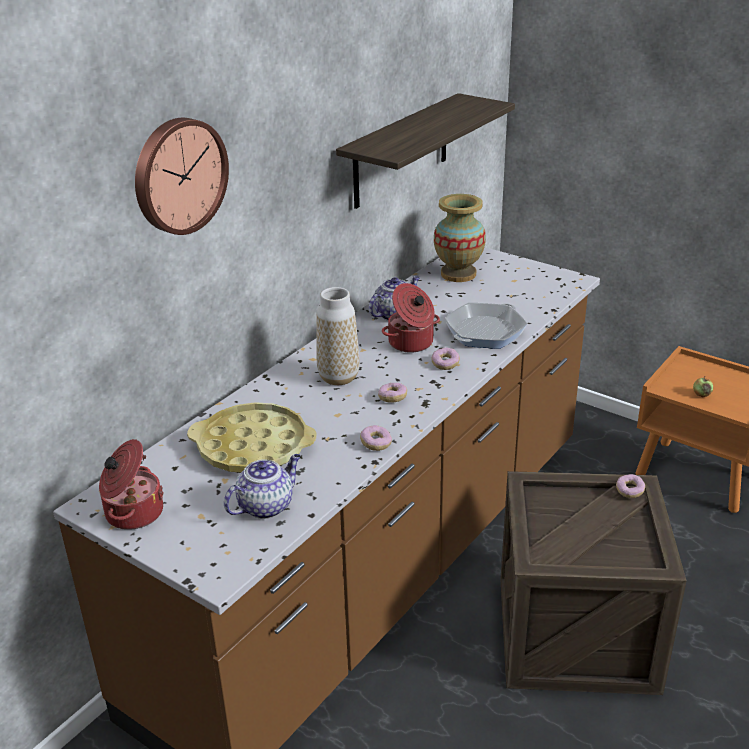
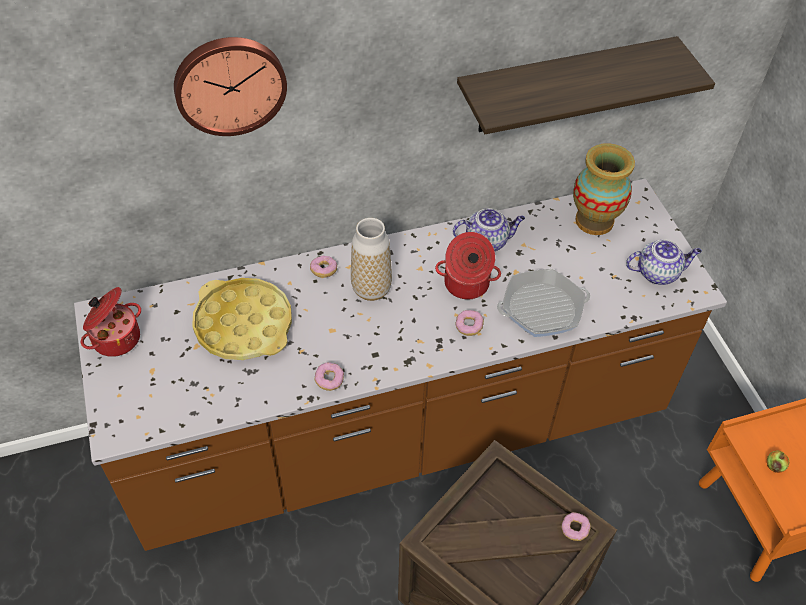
camera: 35 degrees right, 20 degrees up
(266, 505) = (199, 390): teapot -> teapot (658, 273)
(392, 398) = (389, 339): donut -> donut (324, 270)

